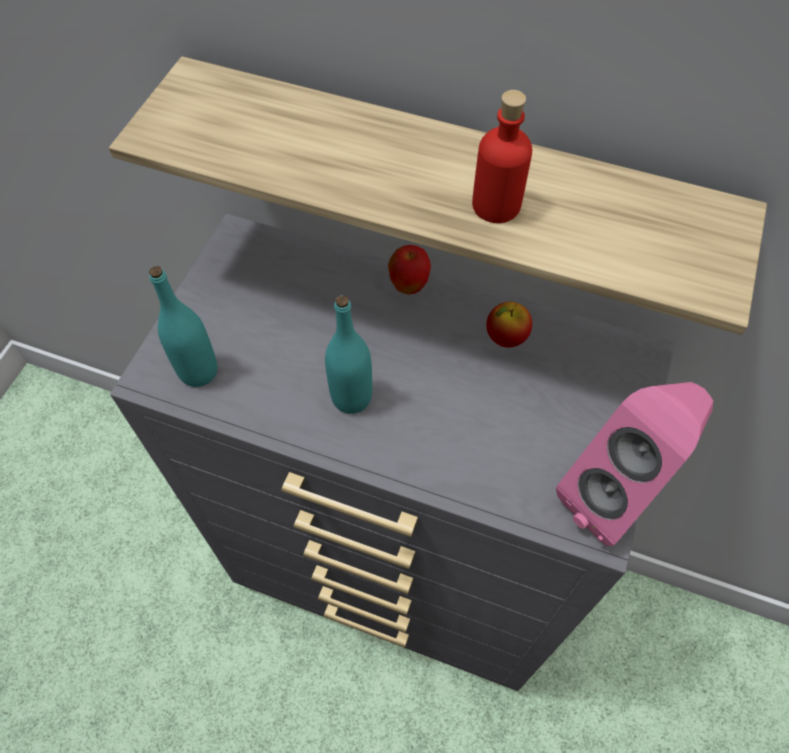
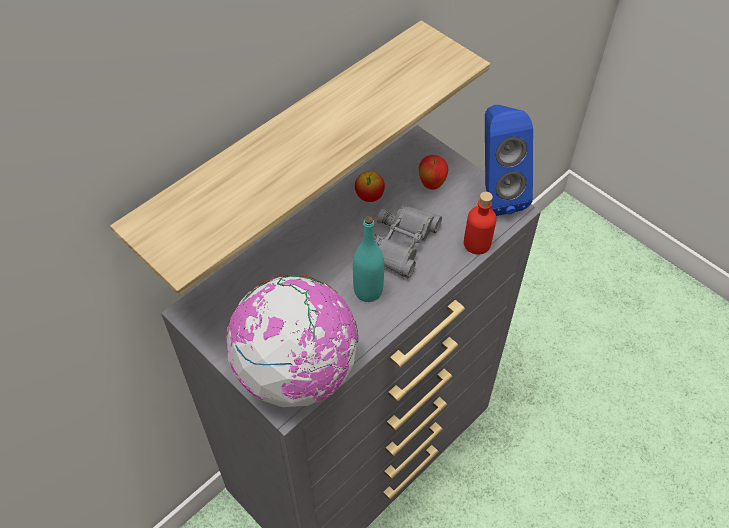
camera: 65 degrees left, 5 degrees down
(198, 371) = (297, 372): turquoise bottle -> globe
(409, 287) = (300, 229): apple -> apple (431, 185)
(450, 405) = (402, 243): none -> grey binoculars
(496, 205) = (358, 118): red bottle -> red bottle (477, 243)
(615, 493) = (495, 193): pink speaker -> blue speaker

